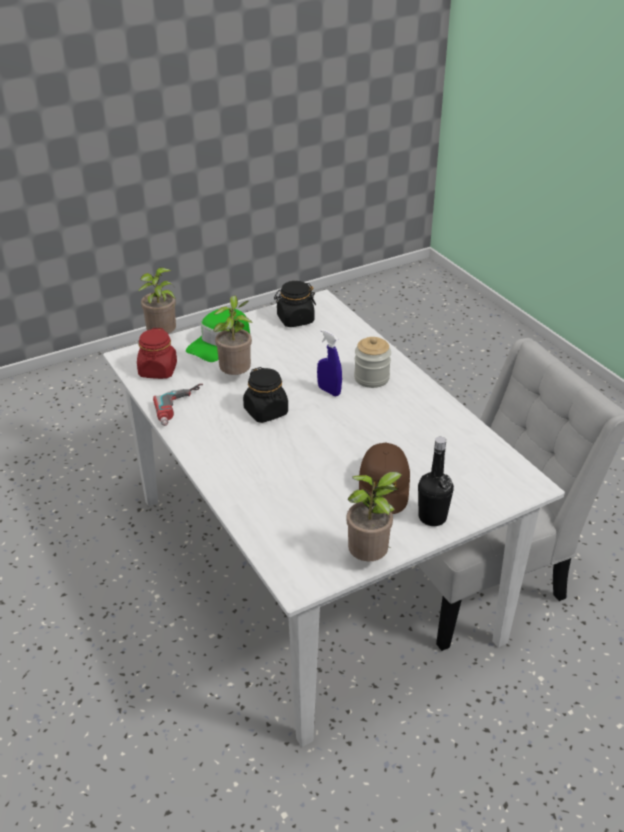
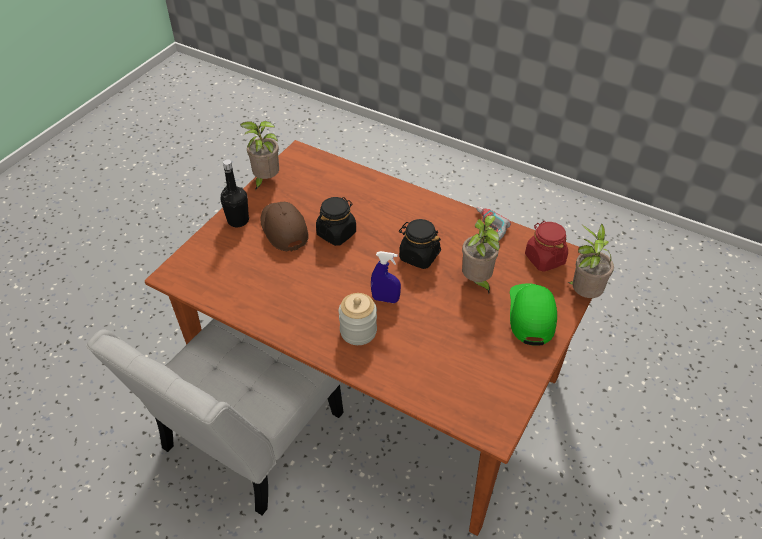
camera: 150 degrees right, 10 degrees up
(295, 320) = (493, 381): black jar -> black jar (336, 233)
(310, 566) = (382, 381): white dining table -> brown dining table

